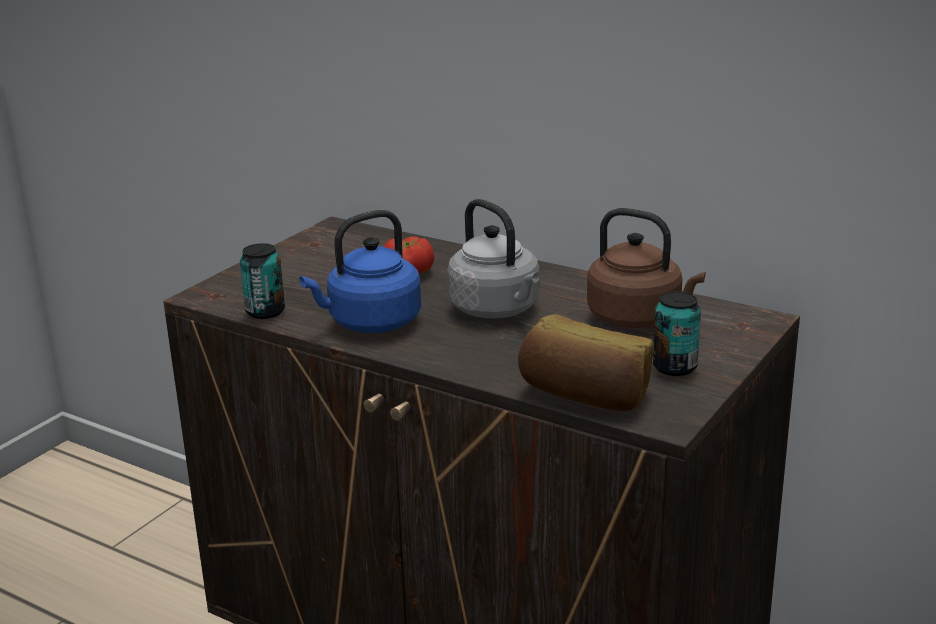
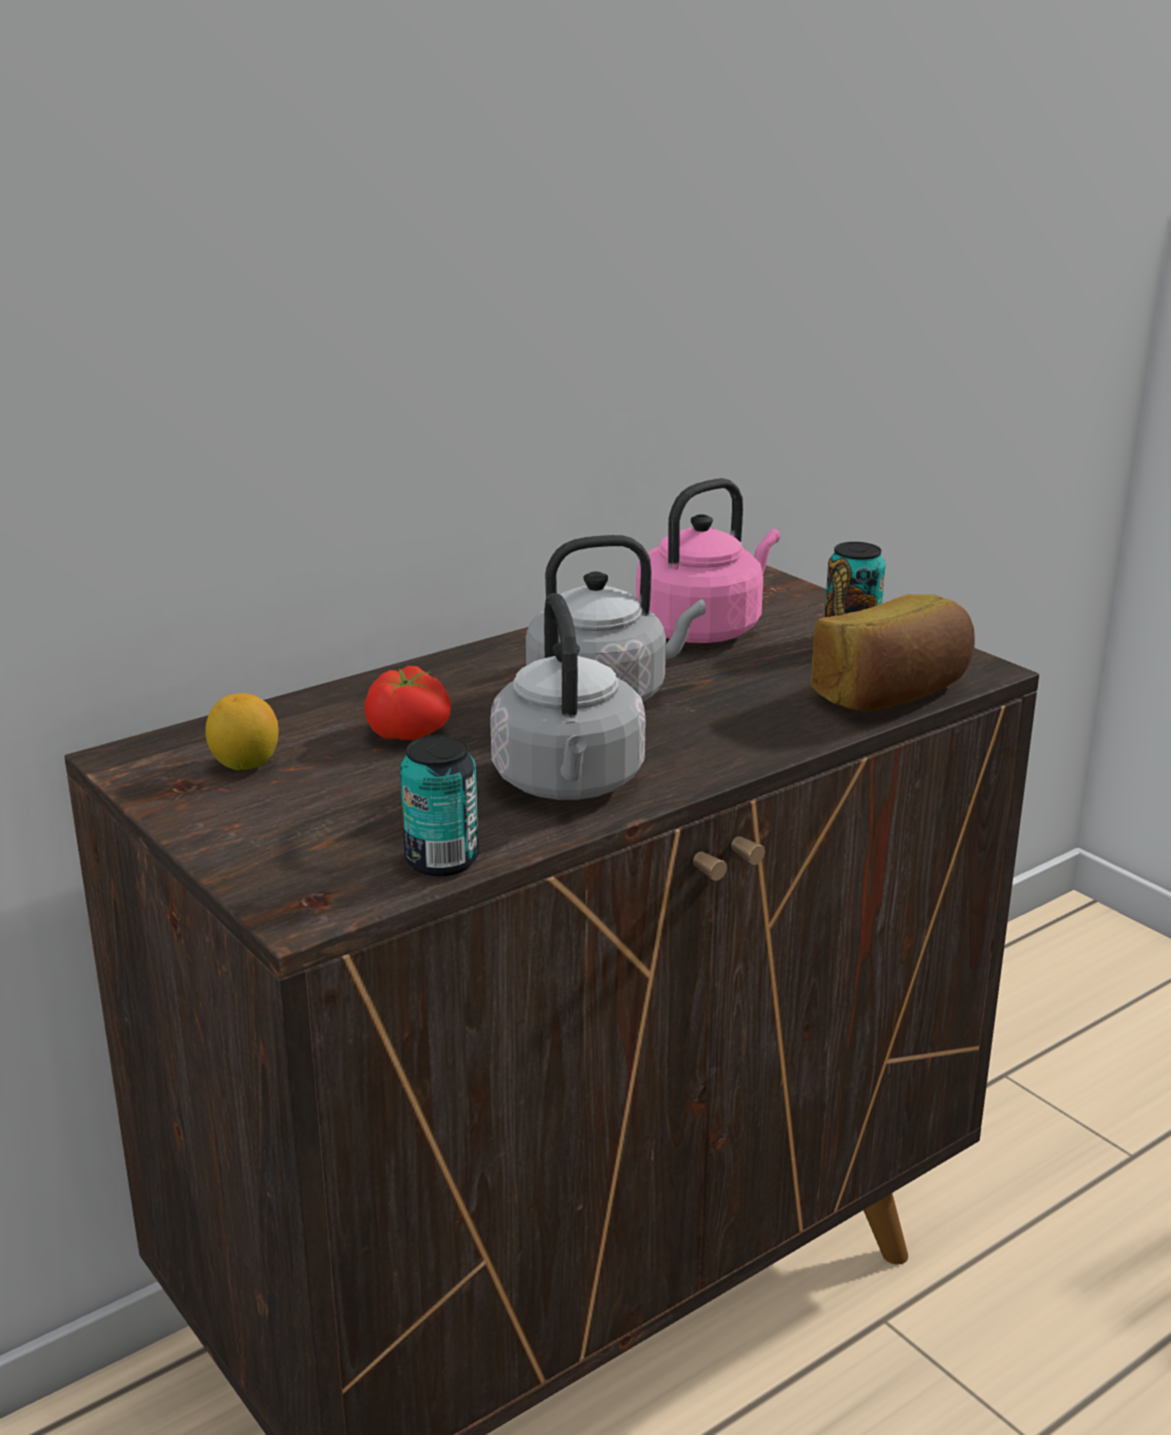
camera: 70 degrees left, 0 degrees up
(342, 250) = (245, 764): none -> lemon
(370, 323) = (569, 784): blue kettle -> grey kettle
(639, 318) = (704, 629): brown kettle -> pink kettle

